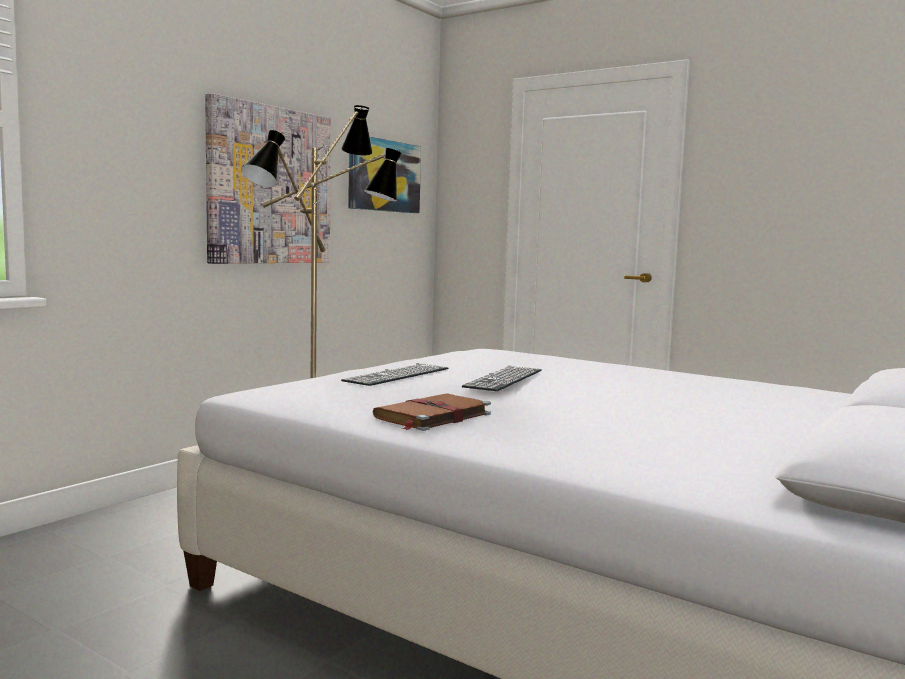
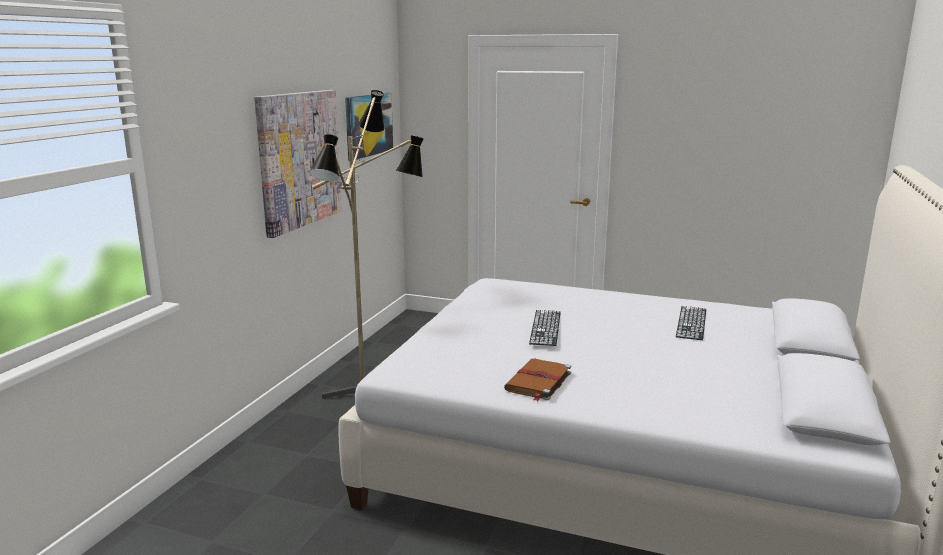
camera: 15 degrees left, 10 degrees up
(397, 375) = (467, 331): keyboard -> keyboard (691, 322)

